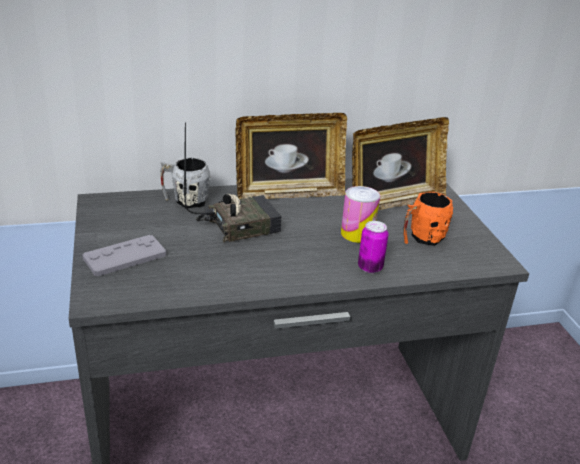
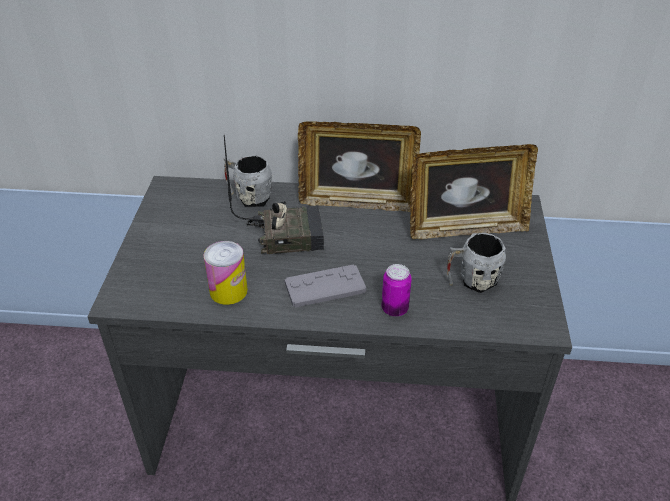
camera: 20 degrees right, 10 degrees up
(125, 256) = (163, 256): grey game controller -> grey game controller (325, 287)
(357, 233) = (403, 264): can -> can (228, 291)
(422, 238) = (471, 281): orange mug -> grey mug

